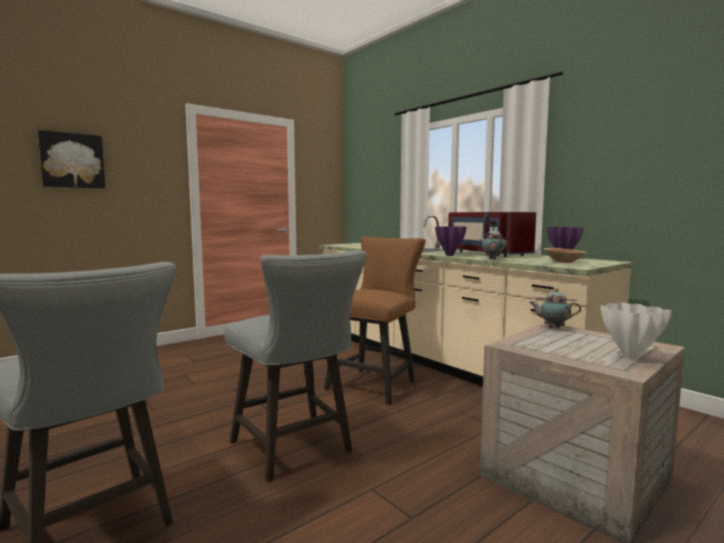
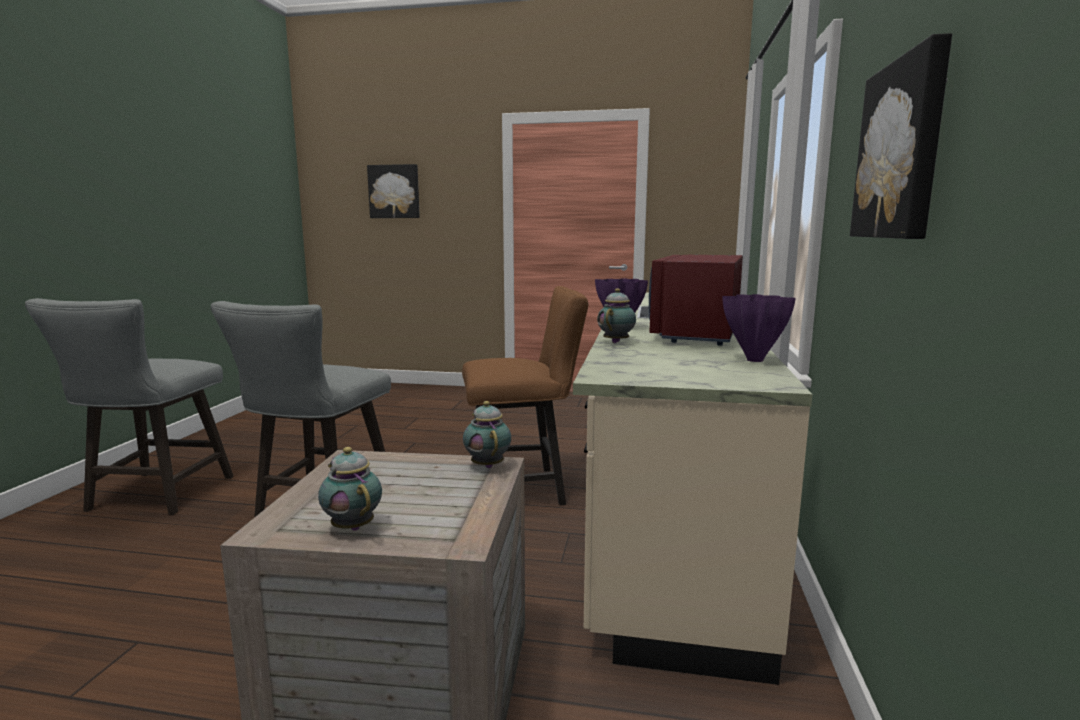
camera: 50 degrees right, 5 degrees up
(563, 262) = (672, 366): brown bowl -> none
(629, 357) = (352, 526): white vase -> teapot
(641, 163) = (902, 151): none -> picture

